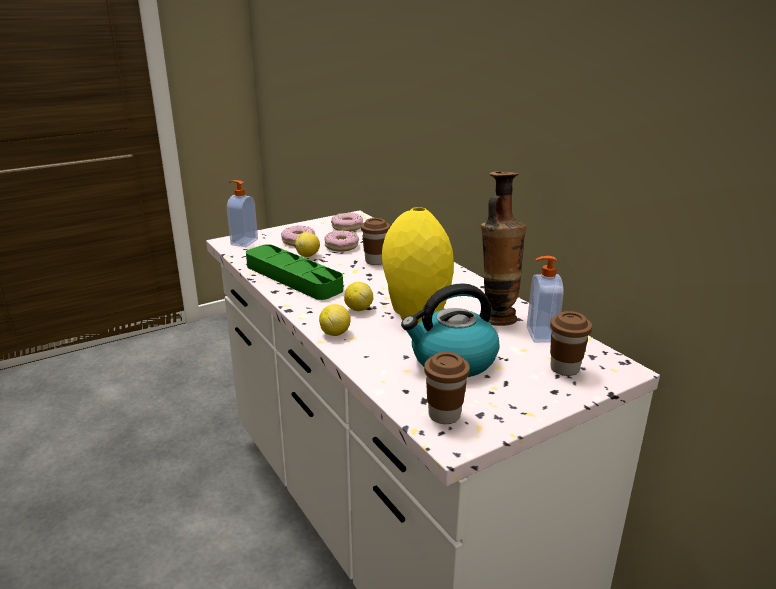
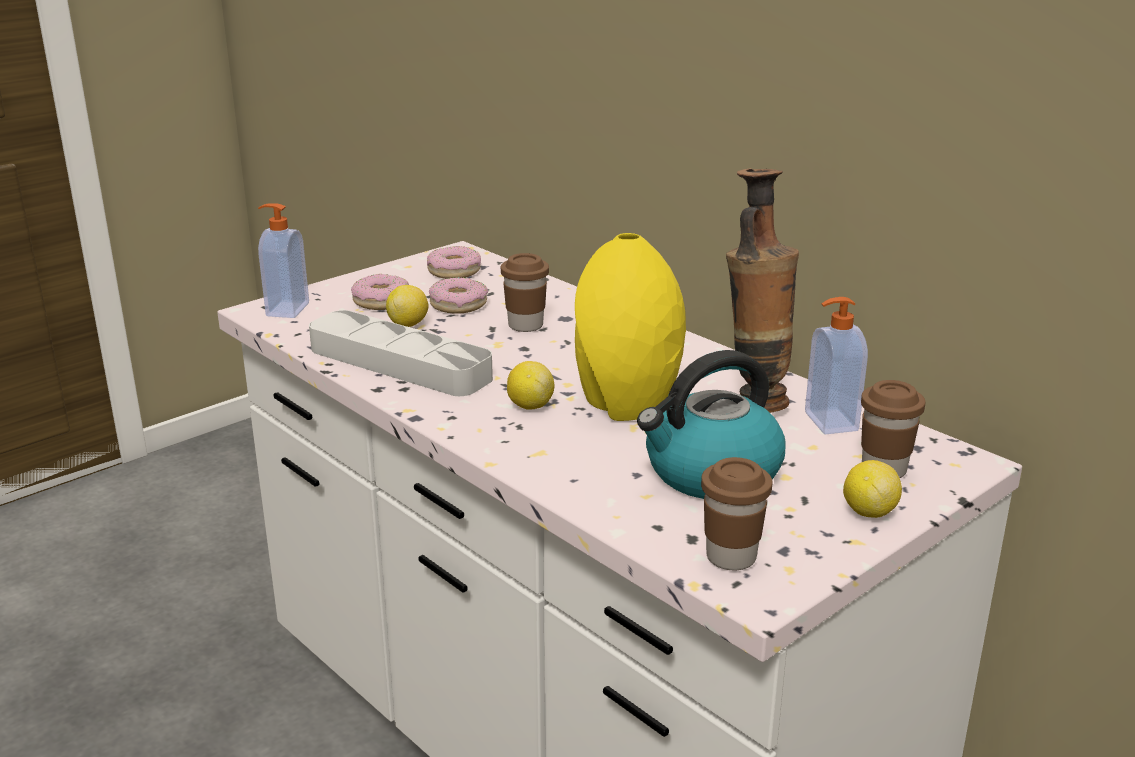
camera: 10 degrees left, 0 degrees up
(293, 277) = (399, 363): green tray -> grey tray
(335, 333) = (509, 448): lemon -> lemon (869, 511)

